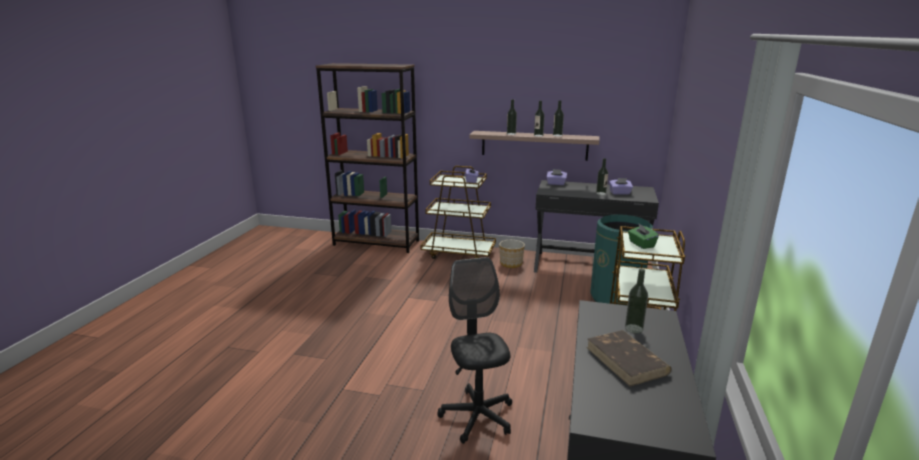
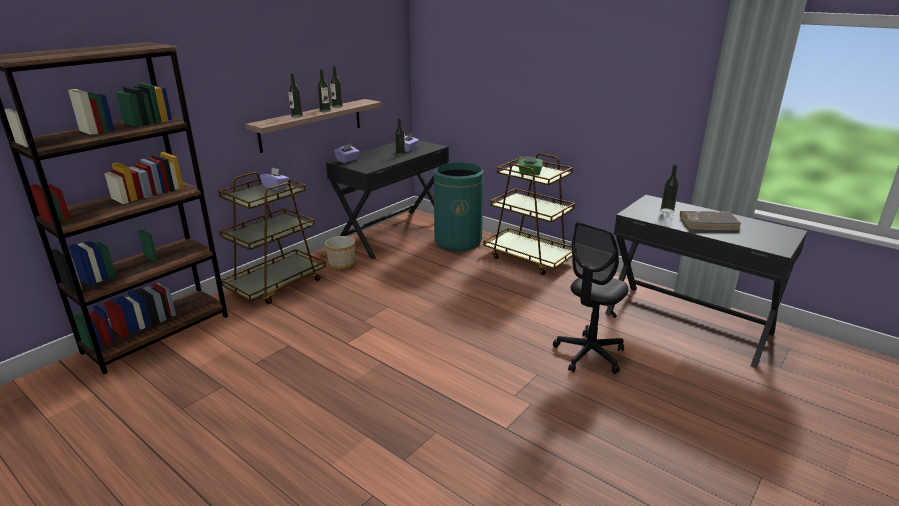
camera: 65 degrees left, 5 degrees up
(477, 416) = (589, 355): black office chair -> black office chair turned 60 degrees counterclockwise

